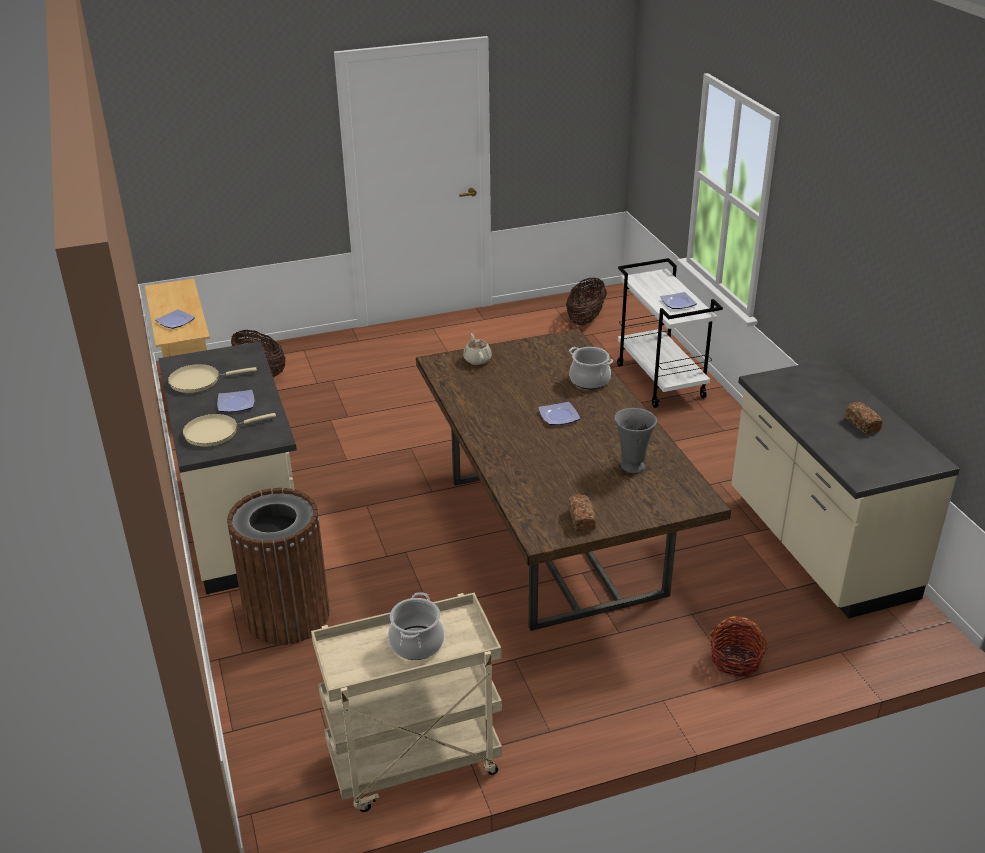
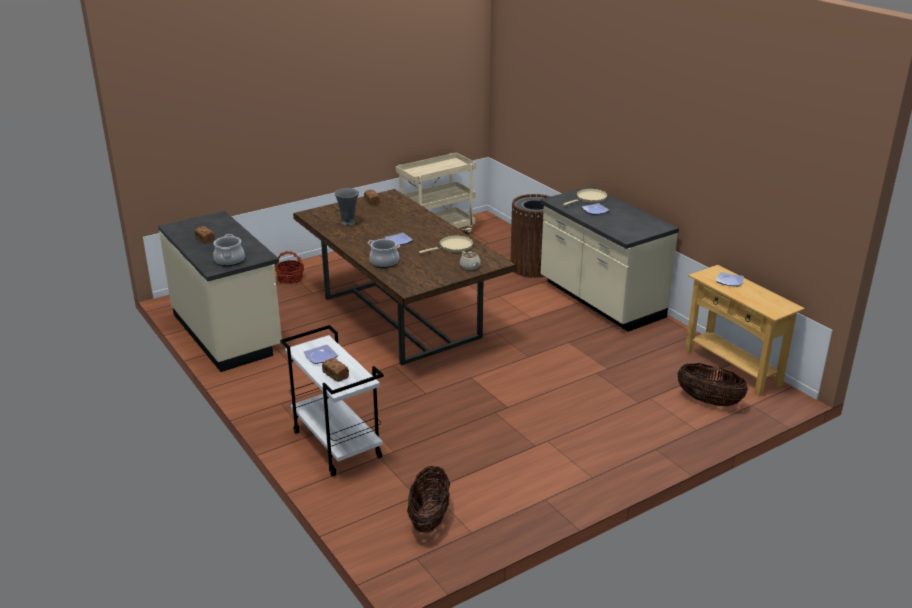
camera: 165 degrees right, 5 degrees down
(199, 381) = (633, 219): beige frying pan -> beige frying pan (453, 246)
(416, 643) = (432, 170): cooking pot -> cooking pot (229, 260)
(663, 286) = (335, 375): none -> bread

